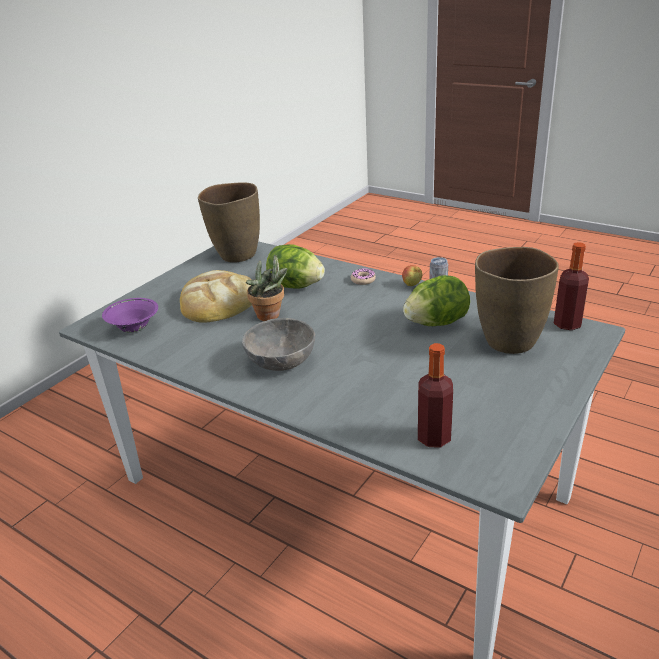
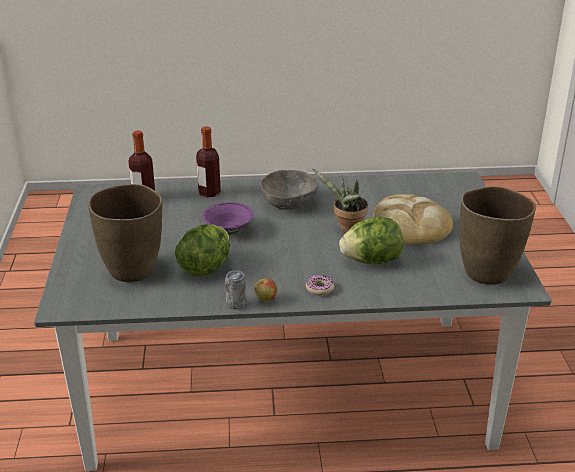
camera: 140 degrees right, 0 degrees up
(134, 329) = (428, 188): purple bowl -> purple bowl (228, 231)
(567, 324) = (89, 305): bottle -> bottle (209, 193)

